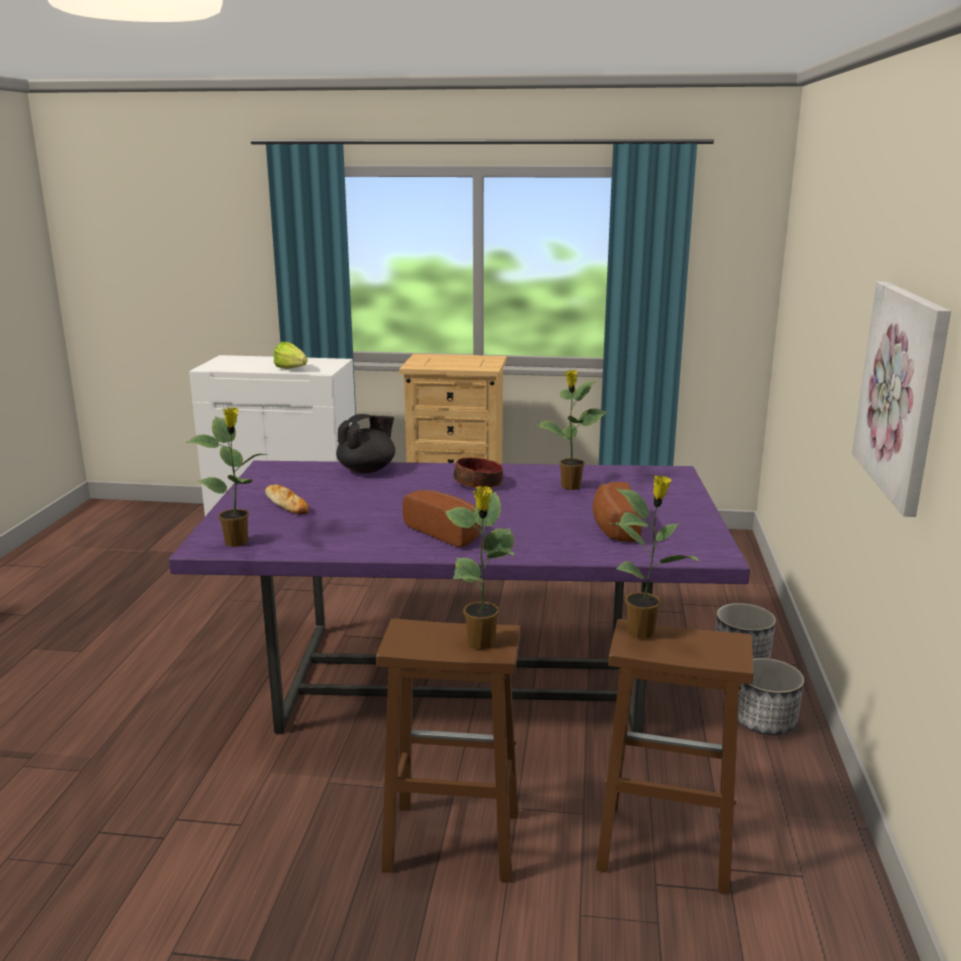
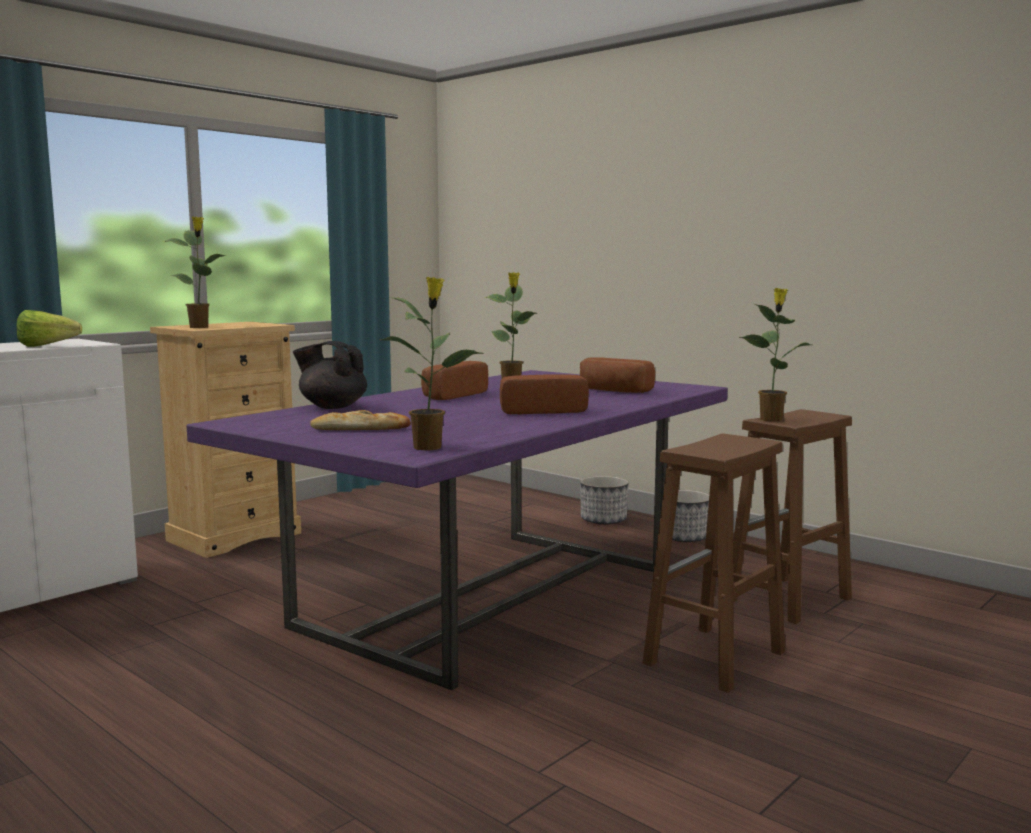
camera: 55 degrees left, 10 degrees down
(367, 470) = (332, 407): black teapot -> black teapot turned 60 degrees counterclockwise
(479, 484) = (451, 395): bowl -> bread
(481, 643) = (740, 442): potted plant -> potted plant (200, 327)
(903, 392) = (768, 248): picture -> none

